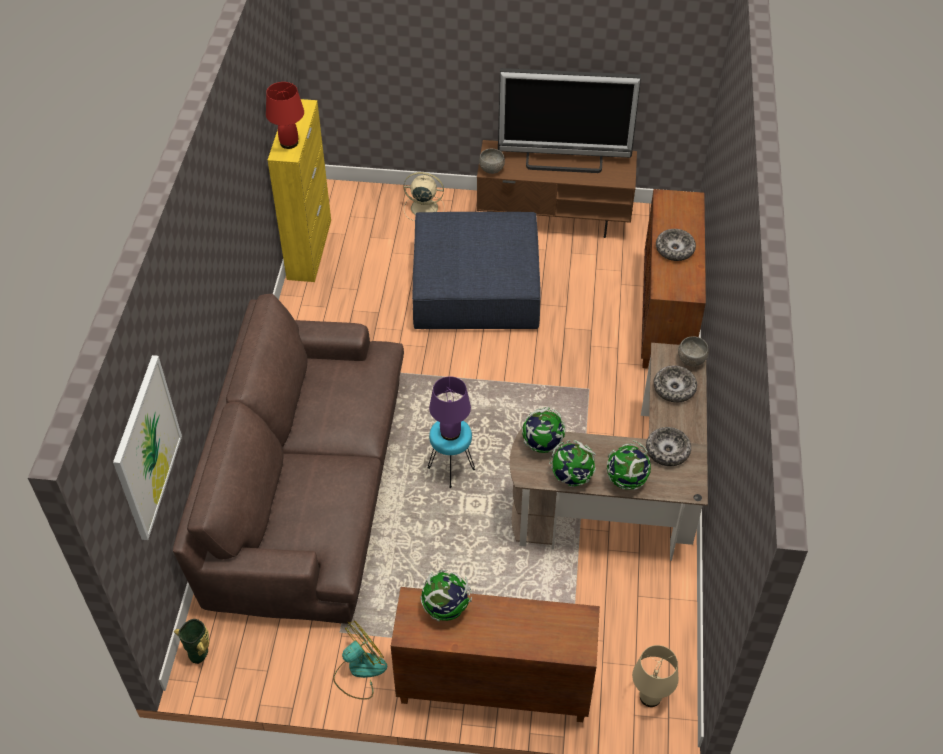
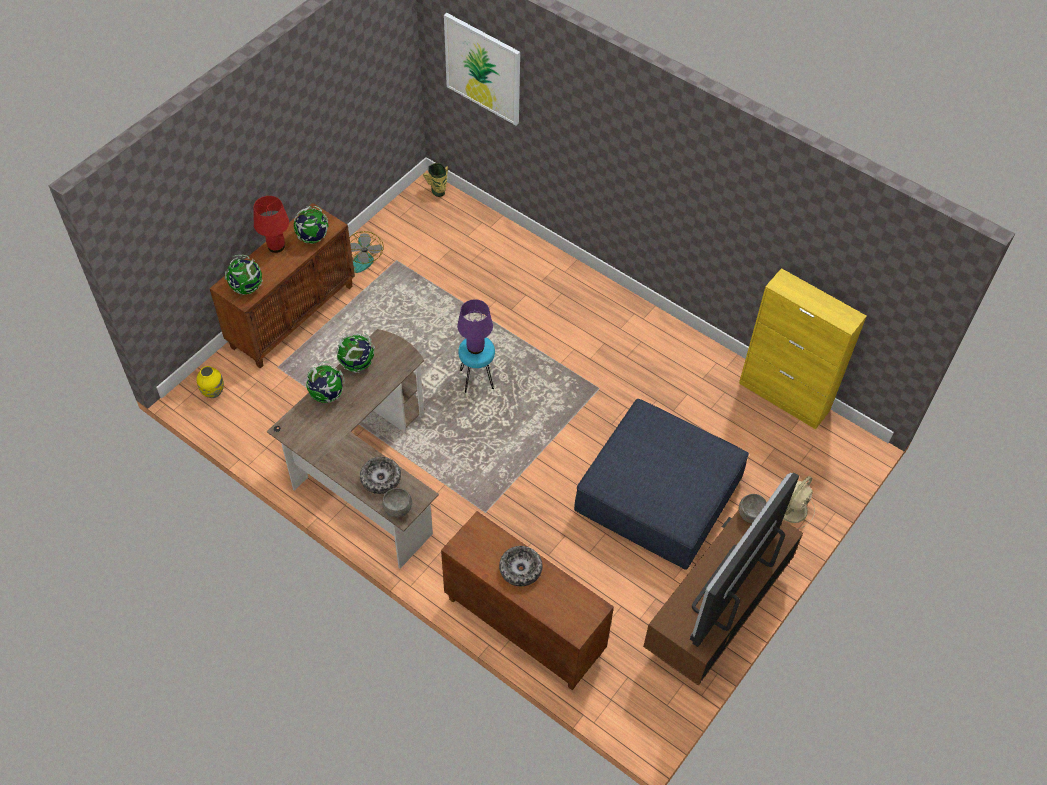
camera: 120 degrees right, 5 degrees up
(288, 143) = (796, 290): red table lamp -> red table lamp (276, 246)
(305, 485) = (526, 291): brown sofa -> none
(542, 444) = (398, 363): globe -> globe (246, 287)
(650, 696) = (213, 392): beige table lamp -> yellow vase
(667, 451) = (329, 436): bowl -> none

